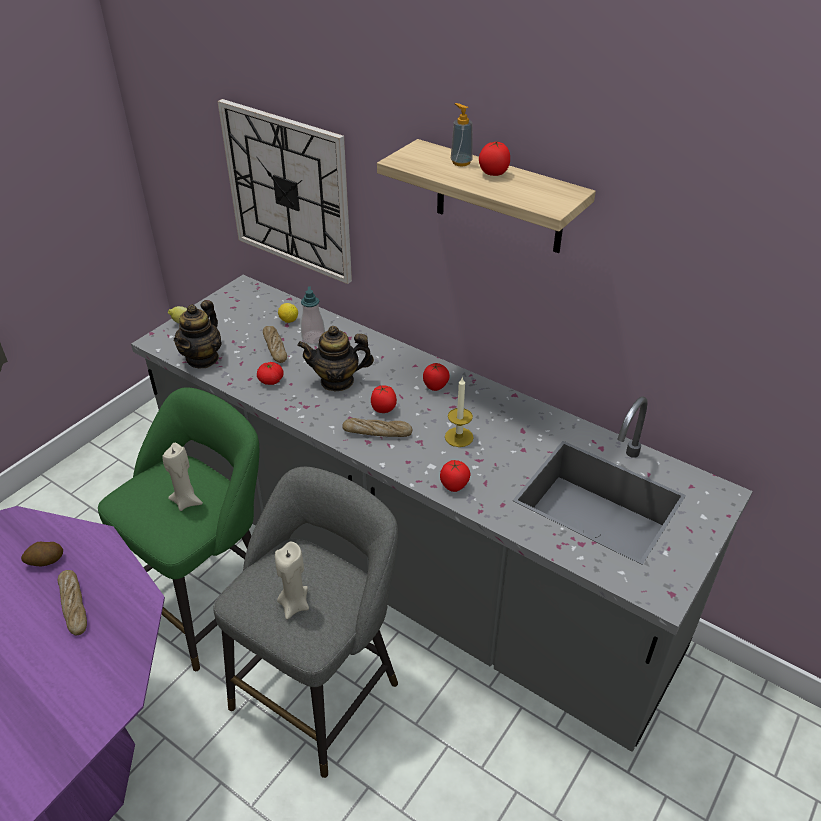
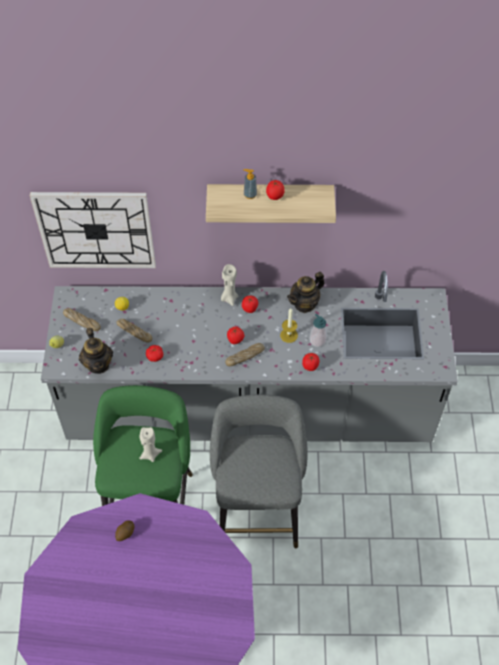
camera: 35 degrees left, 15 degrees up
(74, 605) = (167, 544): bread -> bread (82, 321)
(294, 604) = (262, 473): beige candle -> beige candle (229, 298)
(313, 338) = (150, 312): soap dispenser -> soap dispenser (317, 340)
(337, 381) = (193, 335): teapot -> teapot (305, 304)

